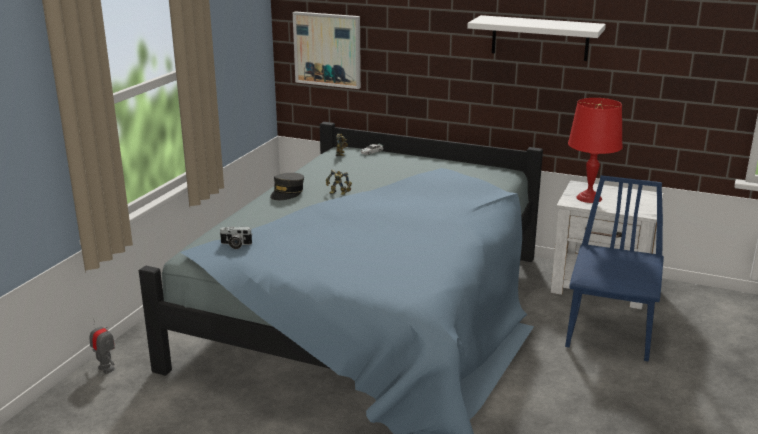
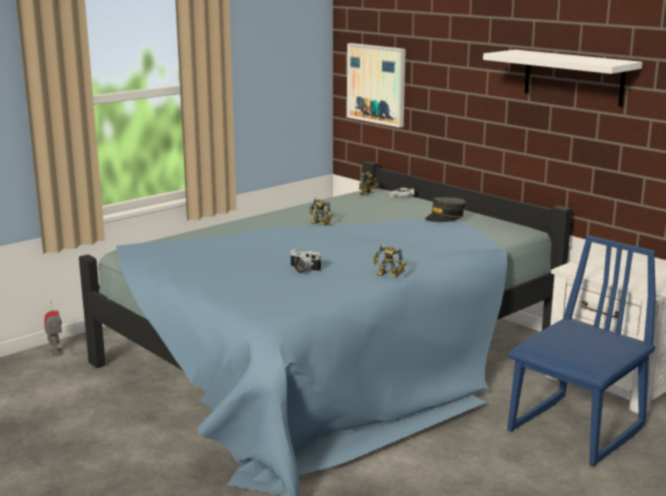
camera: 25 degrees right, 5 degrees down
(235, 245) = (166, 247): camera -> camera (303, 270)
(287, 193) = (272, 217): grey cap -> grey cap (445, 217)
(463, 237) = (388, 275): none -> toy robot
(588, 198) = (599, 268): red table lamp -> none

